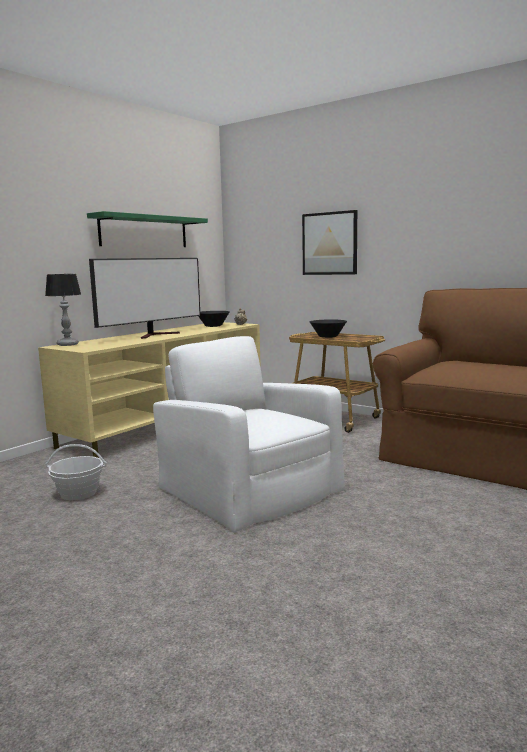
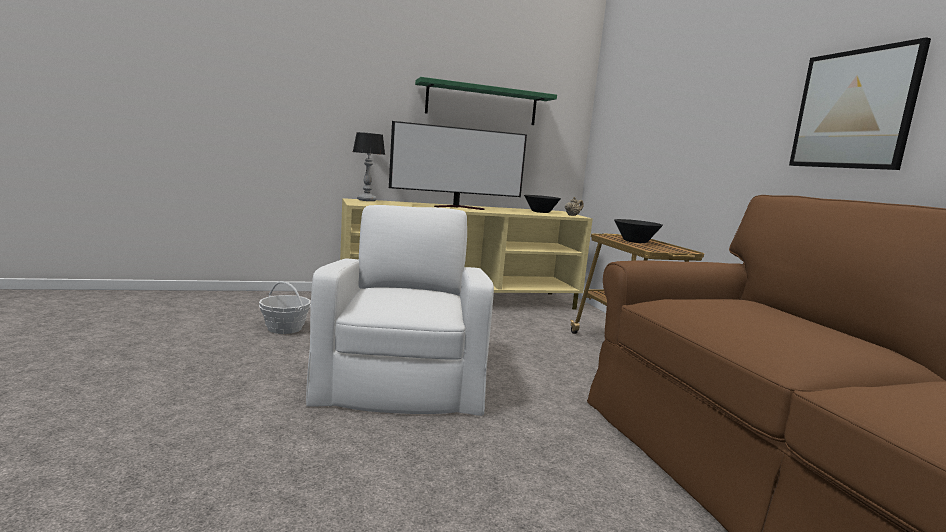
camera: 35 degrees right, 0 degrees up
(329, 243) = (677, 128): picture -> picture (853, 109)

